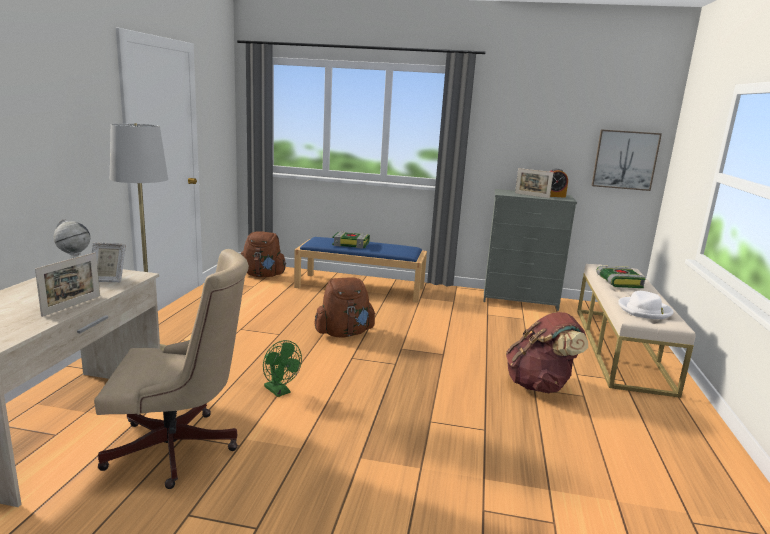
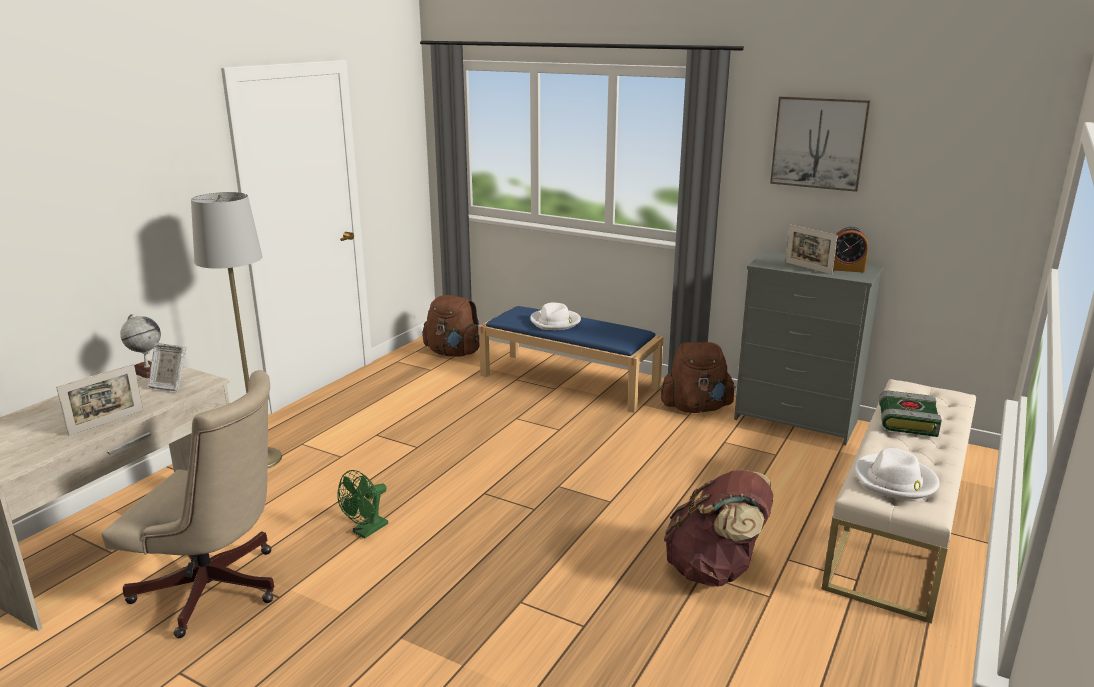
camera: 20 degrees right, 5 degrees up
(280, 391) = (366, 531): green fan -> green fan turned 60 degrees clockwise
(344, 333) = (498, 454): brown backpack -> brown backpack (696, 408)
(351, 244) = (555, 322): book -> white hat
(625, 160) = (974, 214): picture -> picture (819, 143)

